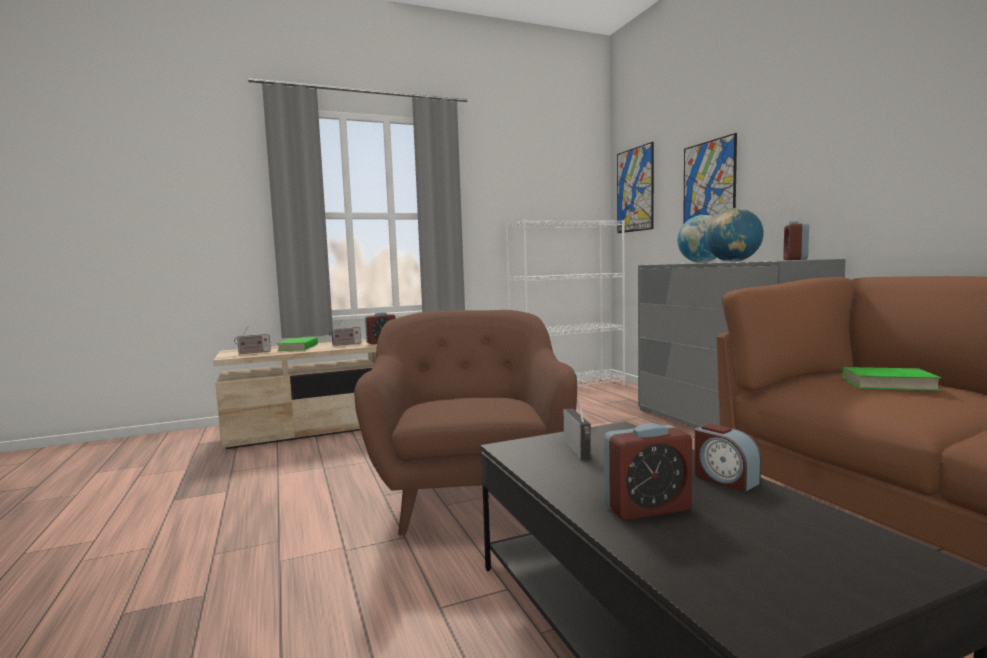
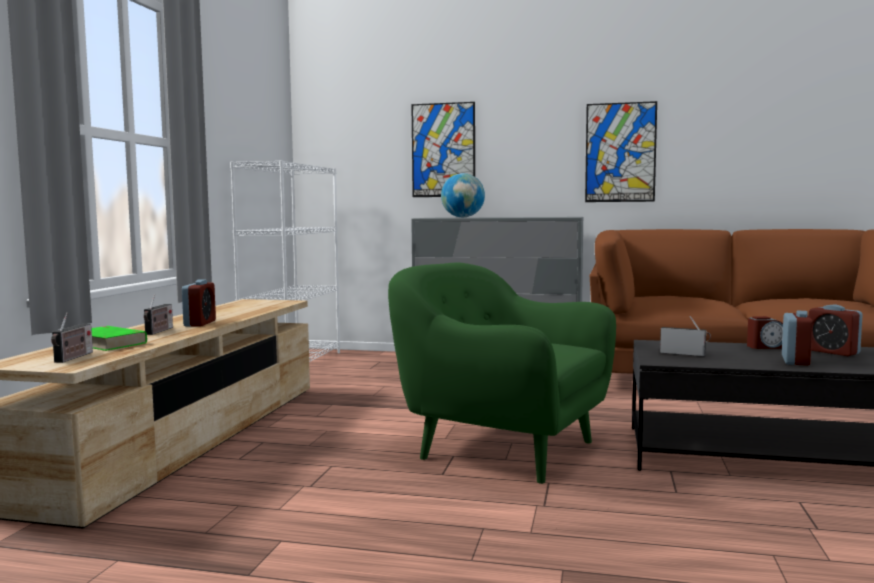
camera: 55 degrees left, 0 degrees up
(471, 496) = (502, 448): brown armchair -> green armchair
(635, 190) = (337, 136): picture -> picture (620, 152)
(733, 261) = (514, 217): globe -> none
(795, 259) = (558, 216): alarm clock -> alarm clock (833, 352)
(887, 384) = (678, 298): green book -> none

